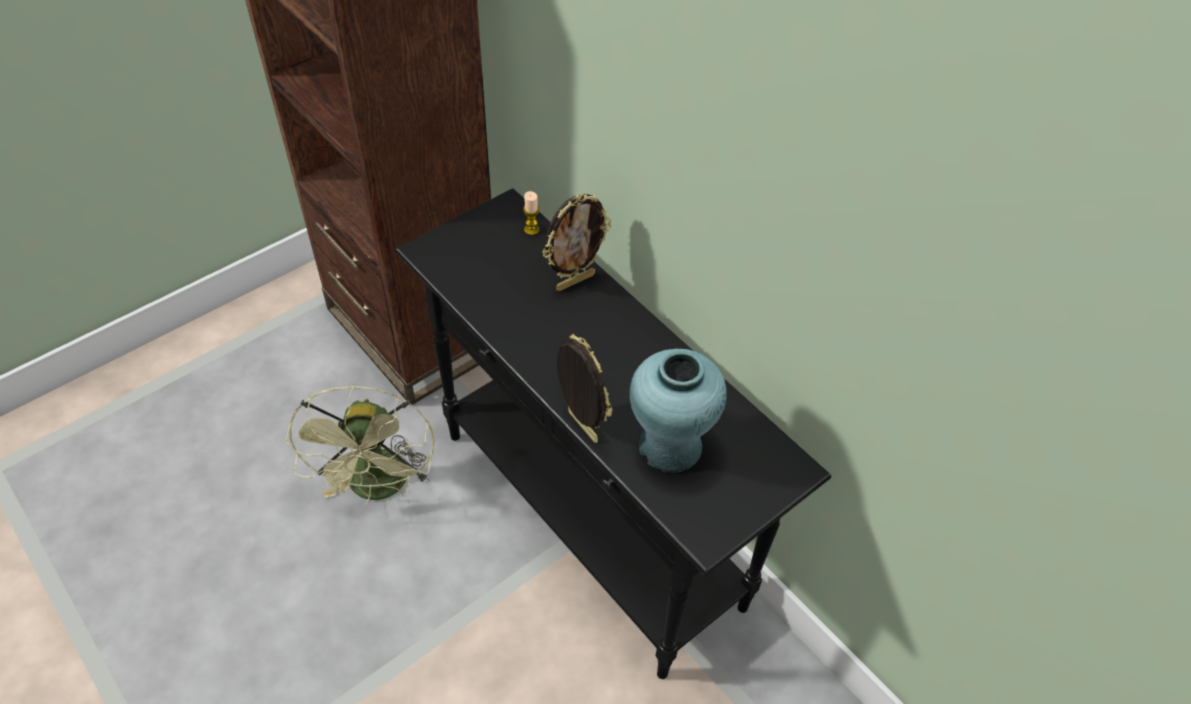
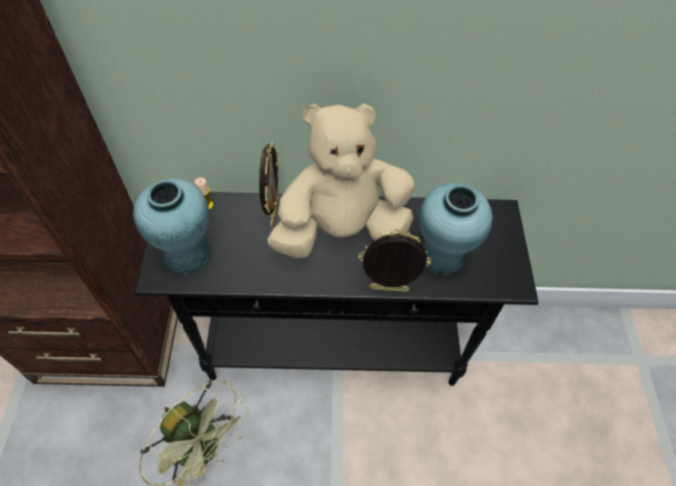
camera: 50 degrees left, 5 degrees up
(465, 254) = (187, 255): none -> turquoise vase
(611, 345) = (341, 231): none -> beige plush toy

